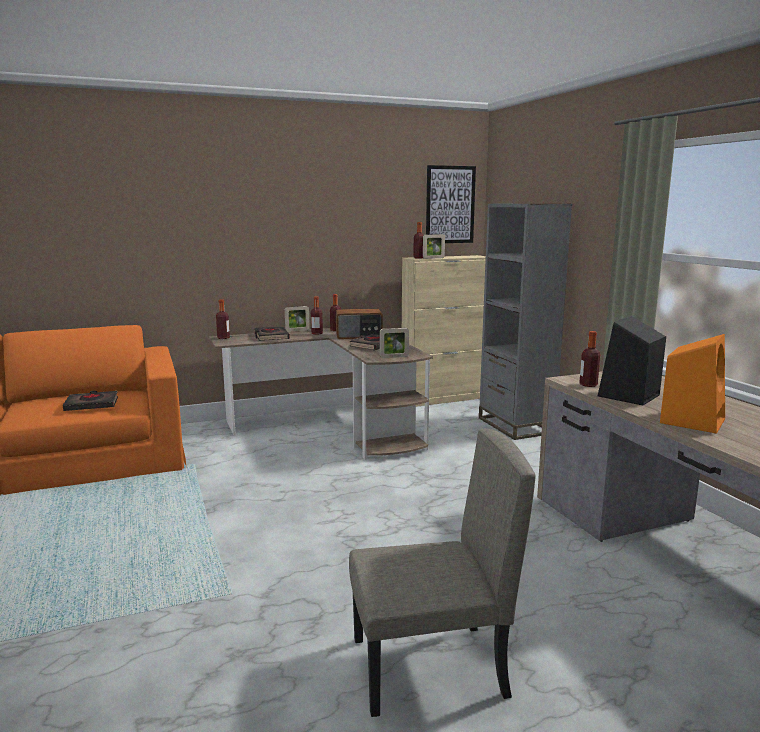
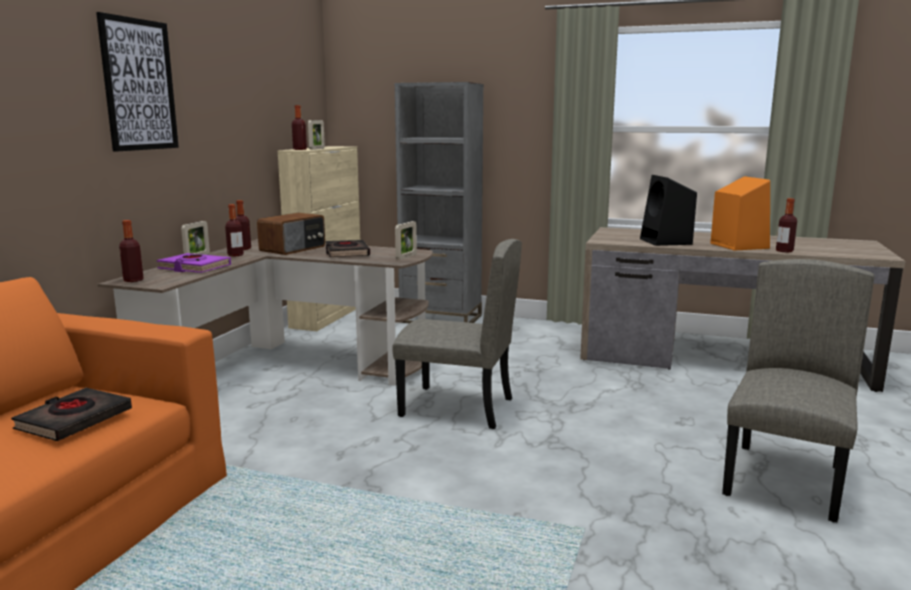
camera: 50 degrees left, 0 degrees up
(271, 337) = (194, 267): black book -> purple book
(360, 489) = (456, 407): none -> beige chair
(450, 205) = (304, 86): picture -> picture (139, 85)
(588, 385) = (624, 241): bottle -> bottle (784, 251)

